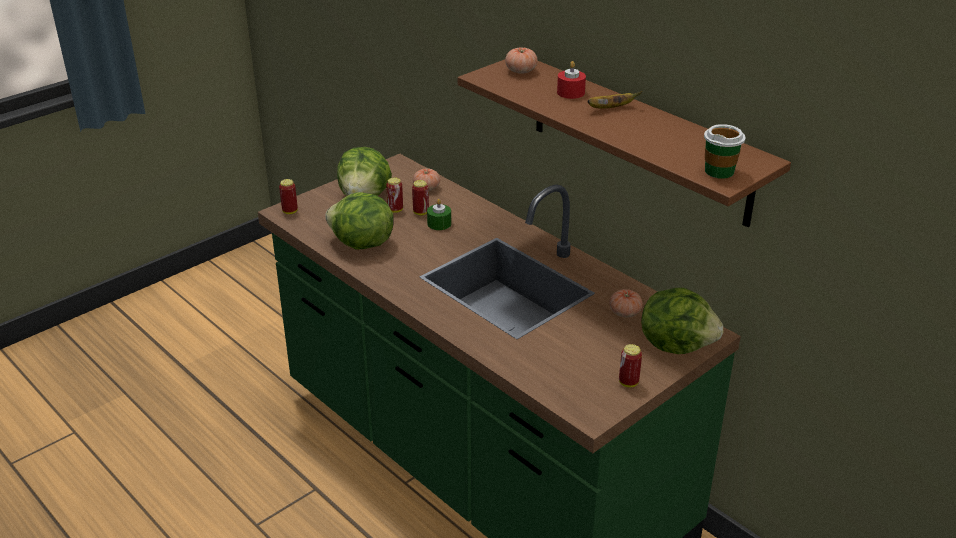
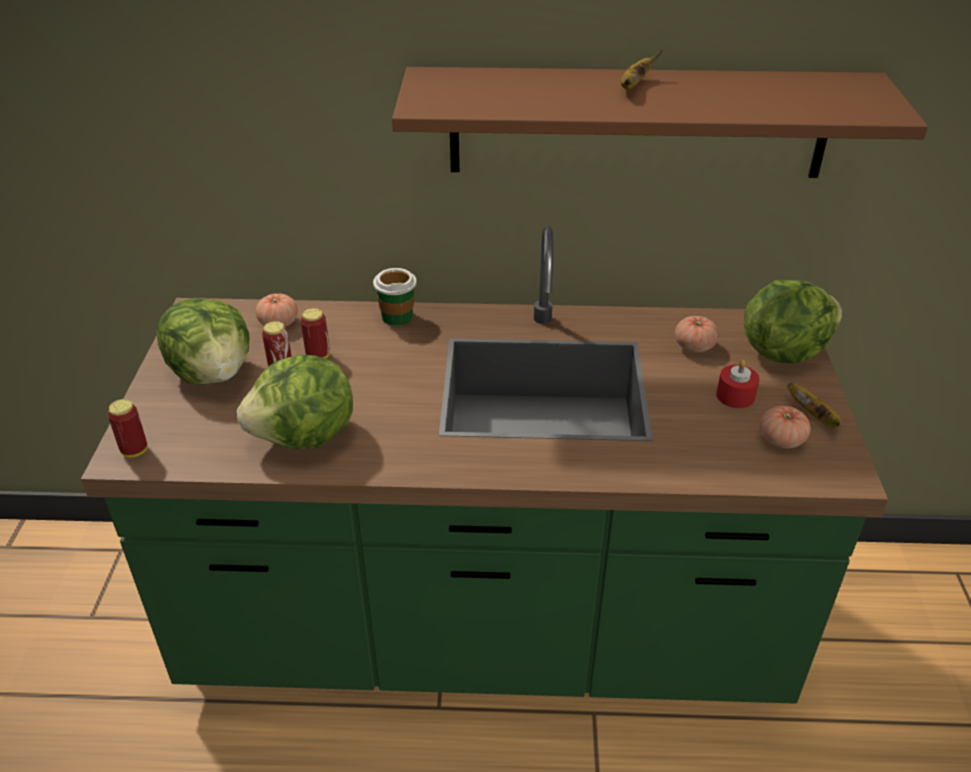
camera: 45 degrees left, 5 degrees up
(439, 224) = (361, 357): green candle -> none
(521, 71) = (453, 84): tomato -> tomato (781, 439)
(570, 92) = (558, 86): red candle -> red candle (735, 396)
(628, 383) = (814, 416): can -> banana
(719, 171) = (864, 105): cup -> cup (397, 316)

